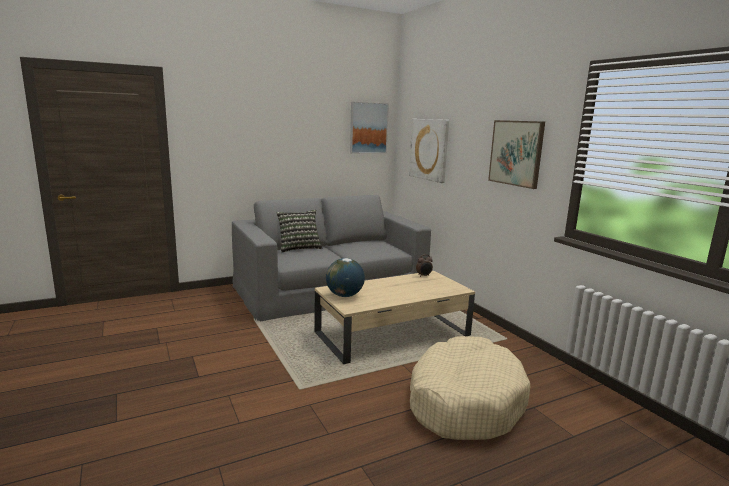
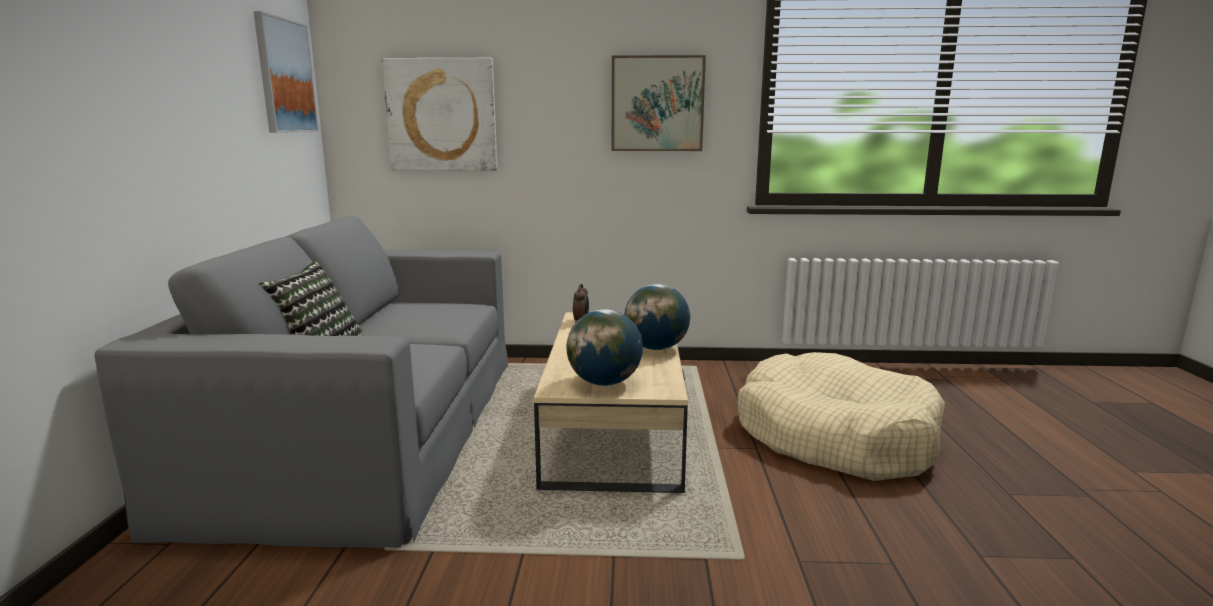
camera: 60 degrees left, 0 degrees up
(407, 297) = (656, 348): none -> globe

